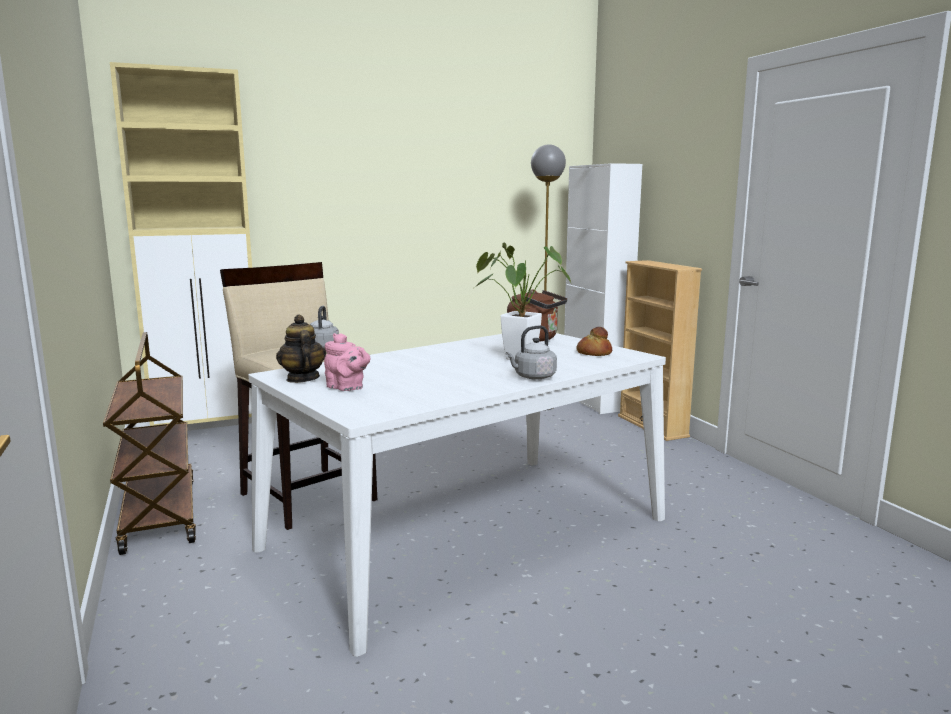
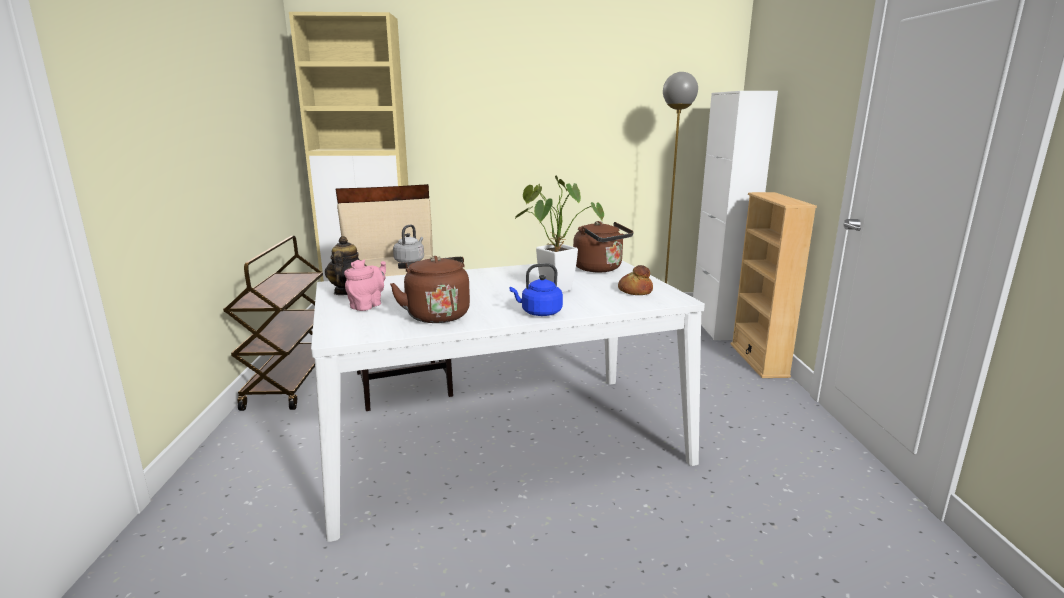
camera: 20 degrees right, 5 degrees up
(347, 388) = (368, 305): pink teapot -> pink teapot turned 120 degrees counterclockwise
(434, 388) = (436, 314): none -> brown kettle
(533, 377) = (539, 313): grey kettle -> blue kettle

